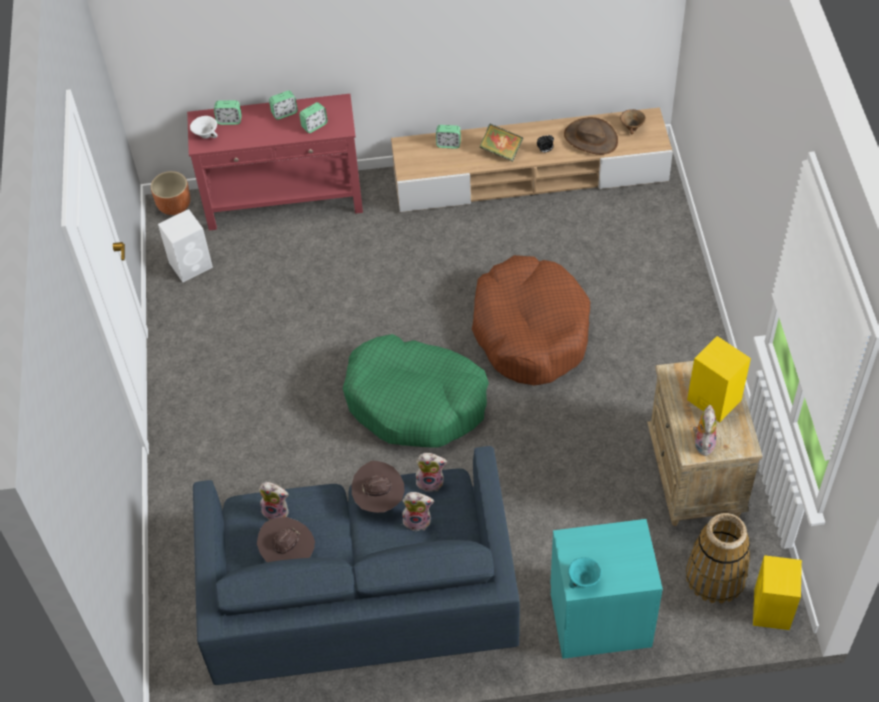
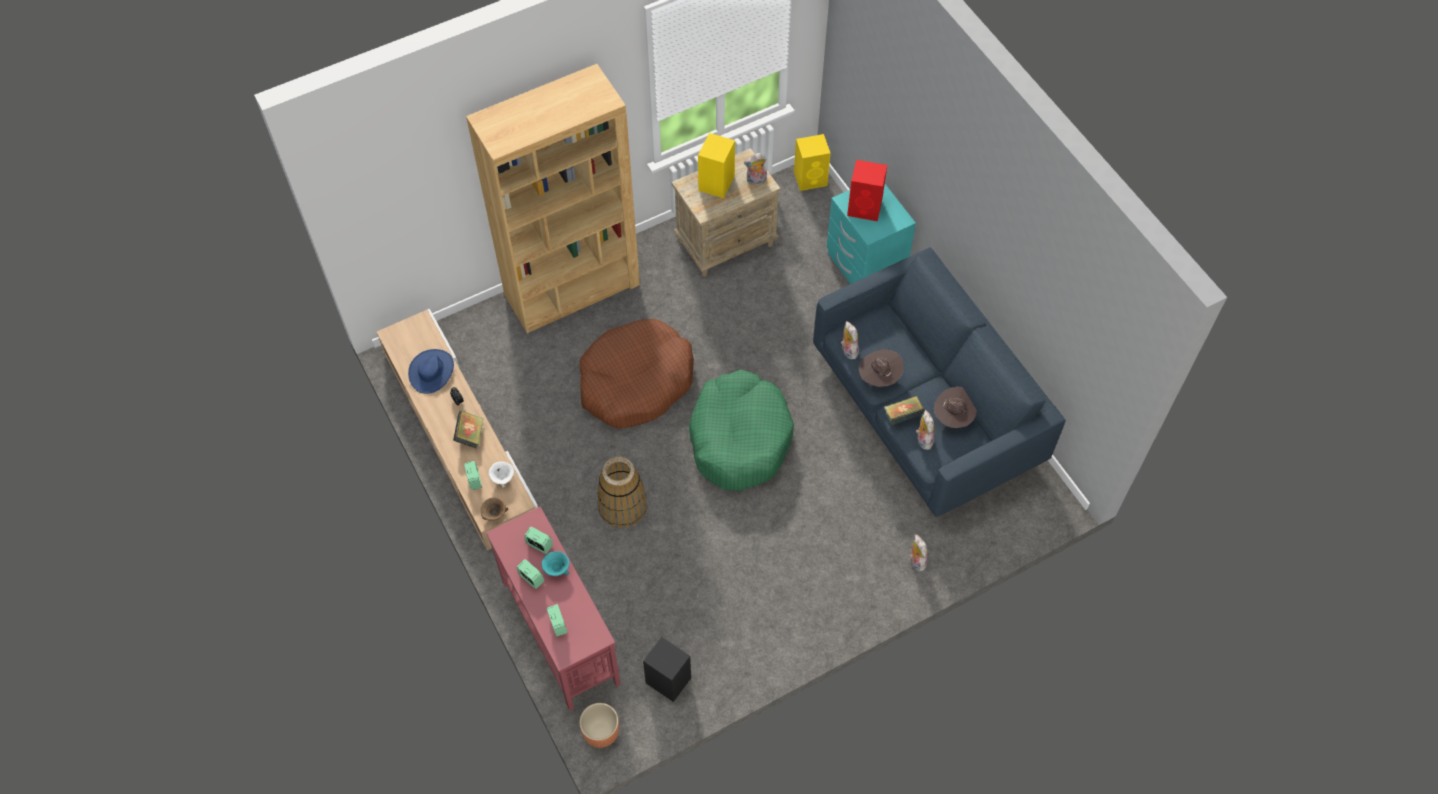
camera: 115 degrees left, 5 degrees up
(191, 264) = (667, 680): white speaker -> black speaker
(206, 135) = (585, 637): white bowl -> white bowl (502, 478)
(316, 503) = (903, 416): none -> book
(418, 520) = (883, 347): plush toy -> plush toy (916, 561)
(583, 581) = (896, 217): turquoise bowl -> turquoise bowl (557, 569)
(590, 138) = (432, 371): brown hat -> blue hat
(613, 551) = (865, 208): none -> red speaker
(632, 128) = (409, 344): brown bowl -> brown bowl (495, 514)
(680, 308) = (573, 289): none -> brown bookcase
(716, 576) = (801, 212): basket -> basket (622, 506)

